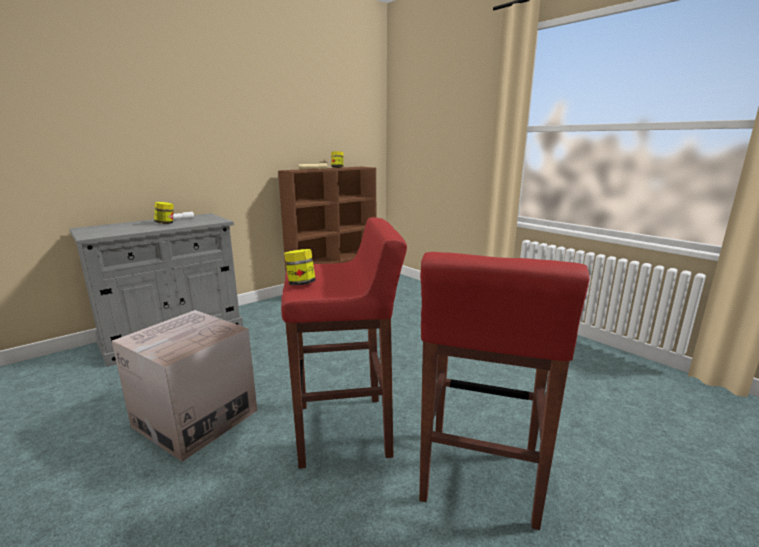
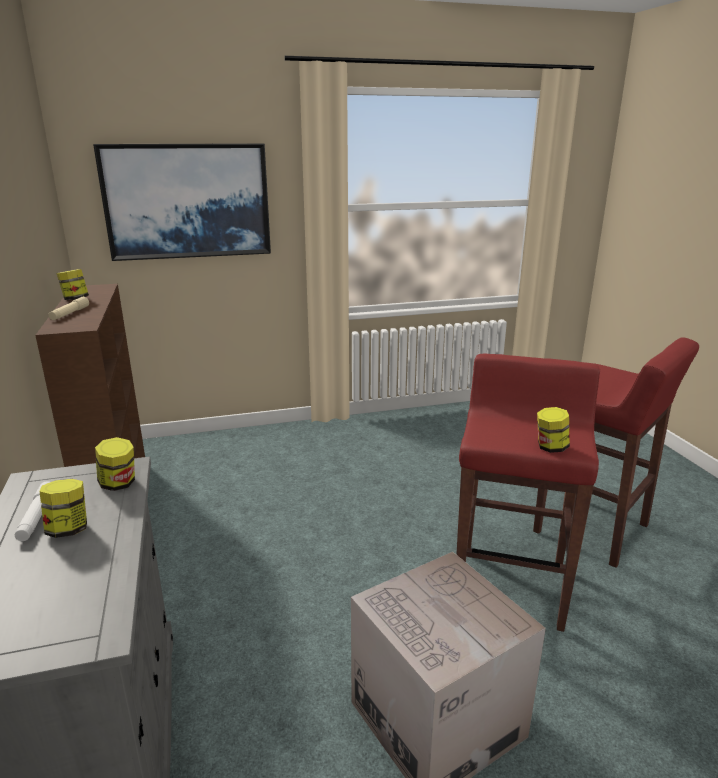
camera: 65 degrees left, 5 degrees up
(204, 222) = (119, 484): none -> jar
(437, 123) = (187, 201): none -> picture

